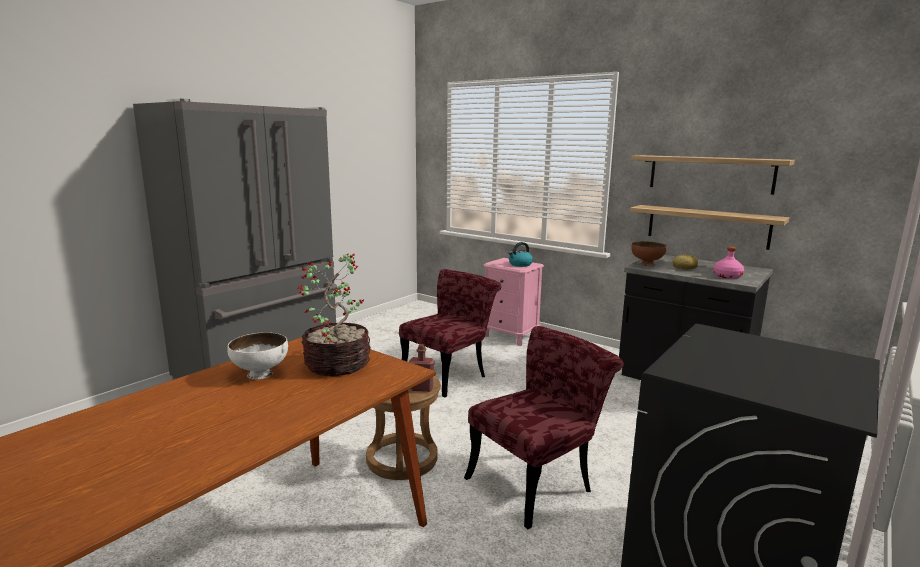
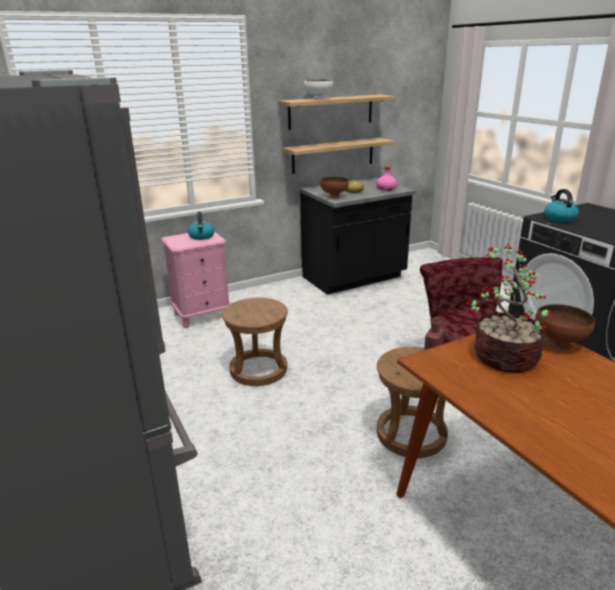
camera: 65 degrees left, 10 degrees up
(261, 374) = (527, 401): white bowl -> white bowl (318, 99)
(379, 386) = (559, 343): none -> brown bowl
(449, 374) = (258, 369): red chair -> brown stool
(721, 340) = (559, 218): none -> kettle

